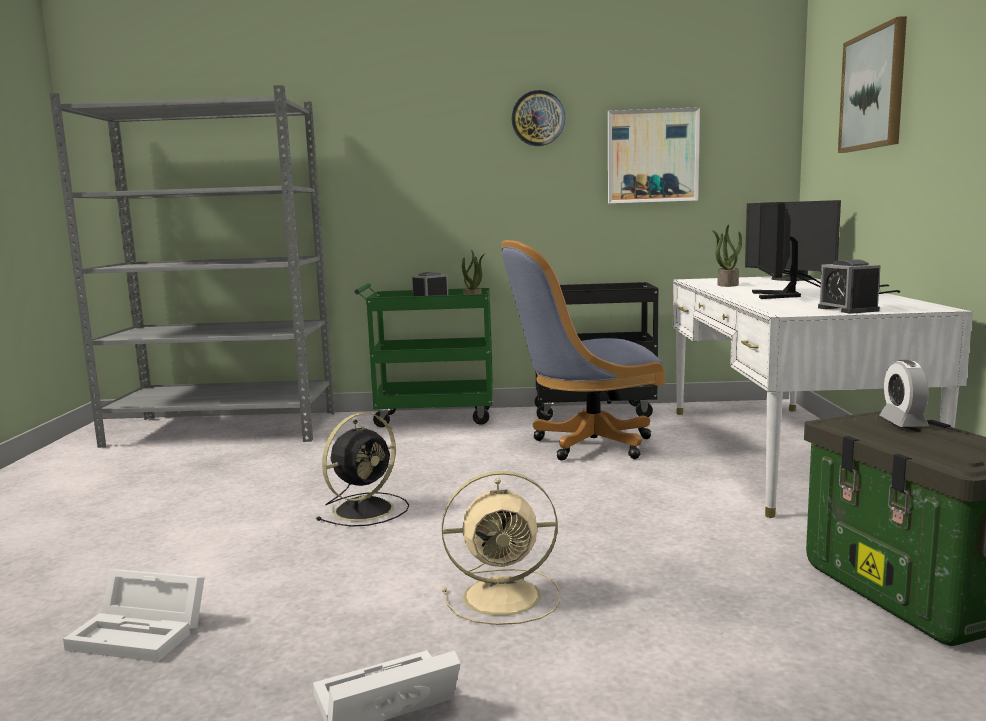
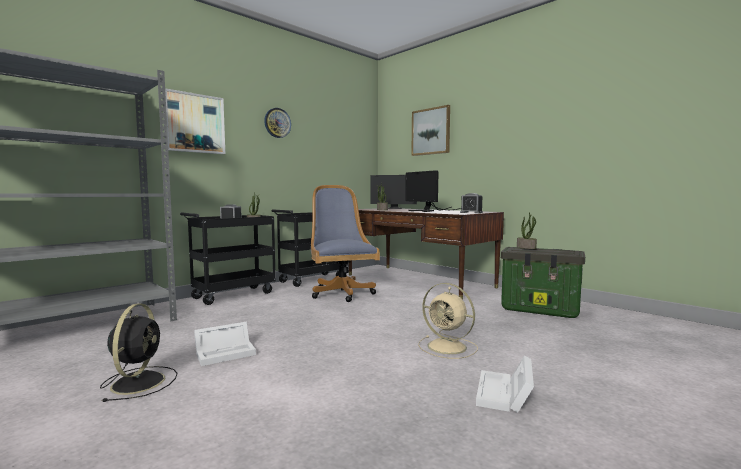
camera: 45 degrees left, 5 degrees down
(142, 633) = (331, 428): white storage box -> white storage box (226, 352)
(366, 509) = (303, 338): black fan -> black fan (139, 382)
(431, 419) = (232, 296): green cart -> black cart
(505, 596) = (448, 347): beige fan -> beige fan turned 90 degrees clockwise
(583, 446) = (341, 292): blue office chair -> blue office chair turned 135 degrees clockwise
(652, 156) = (327, 150): picture -> picture (195, 123)
(783, 452) = (417, 281): white desk -> brown desk
(903, 422) = (526, 248): alarm clock -> potted plant

